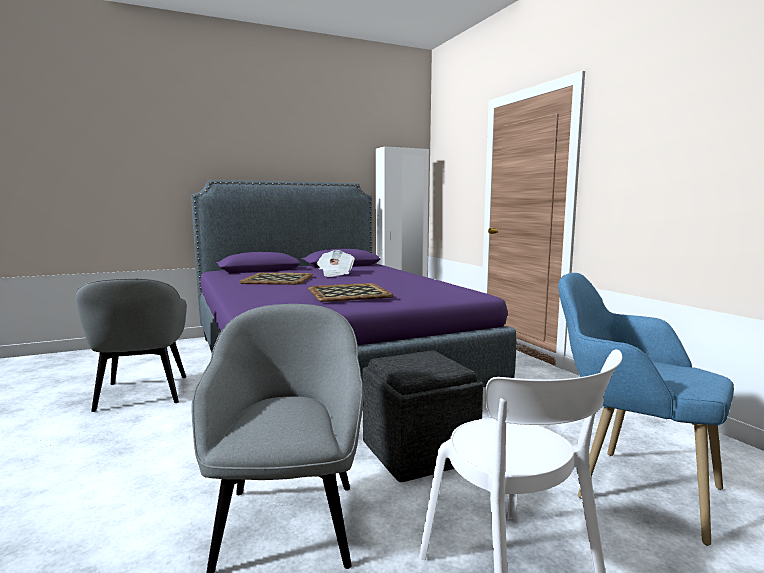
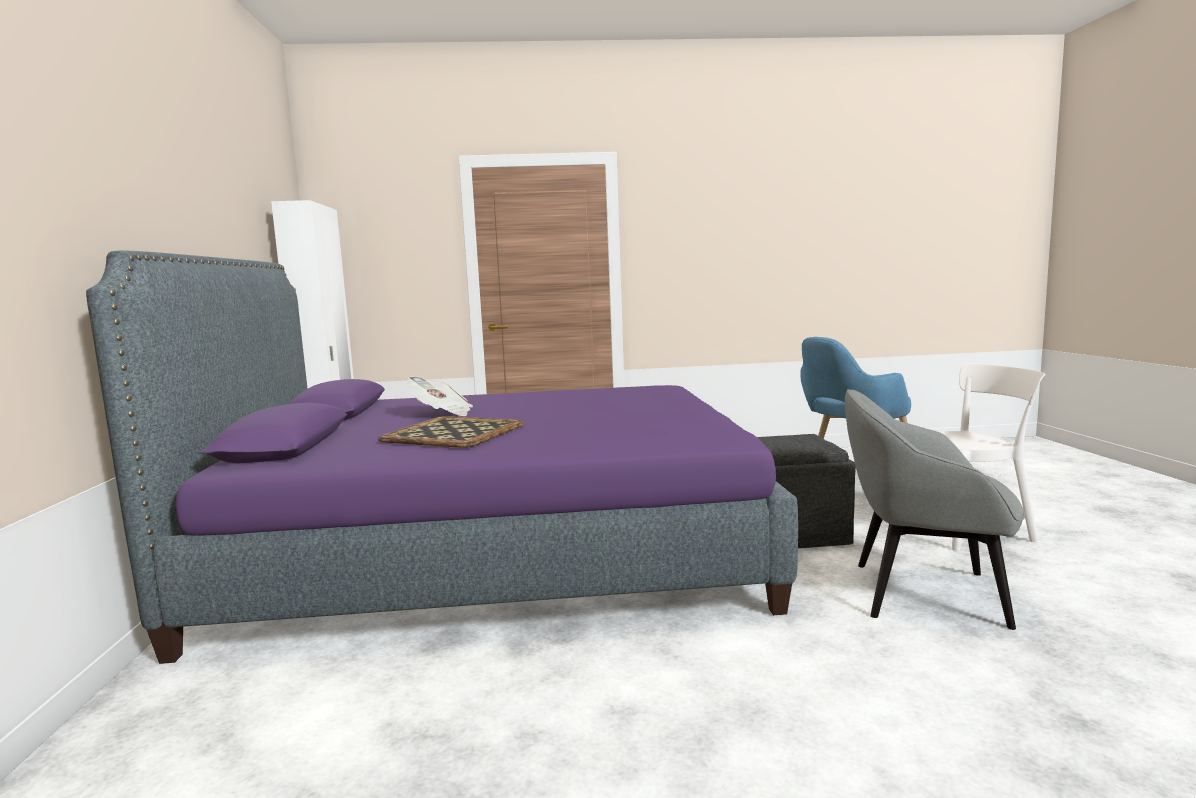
camera: 70 degrees left, 0 degrees up
(142, 394) = (488, 719): grey armchair -> none
(348, 293) = (637, 409): tray -> none

